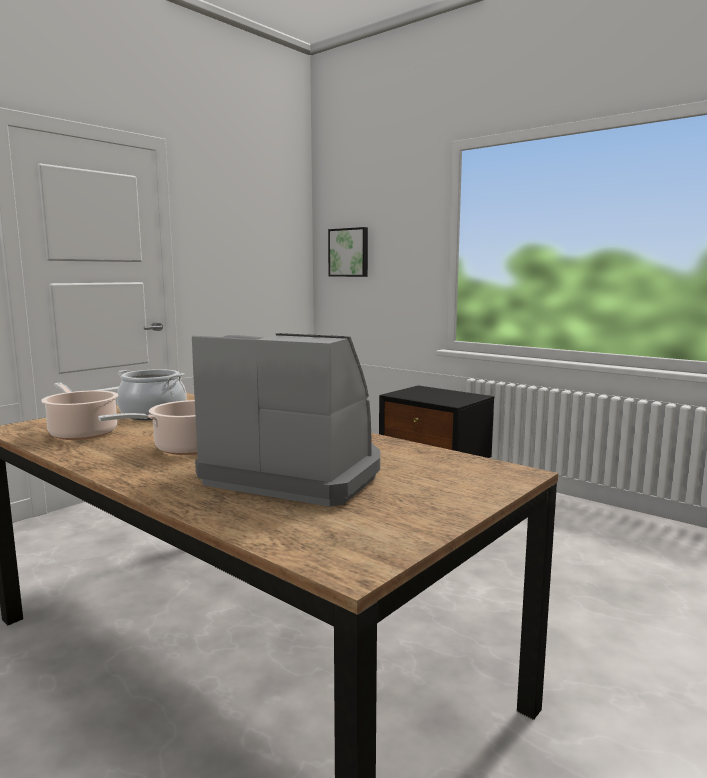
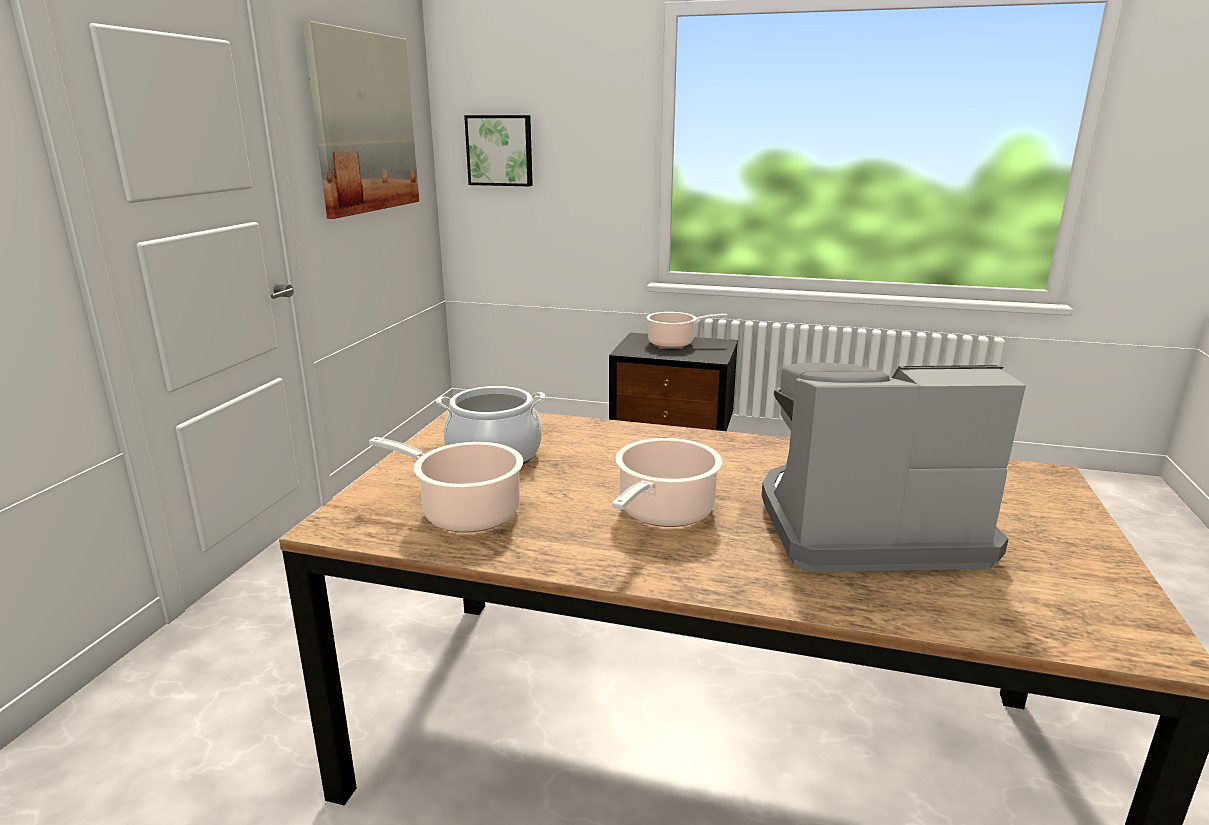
camera: 25 degrees left, 10 degrees up
(245, 231) = (364, 123): none -> picture
(439, 393) = (674, 343): none -> cooking pot

